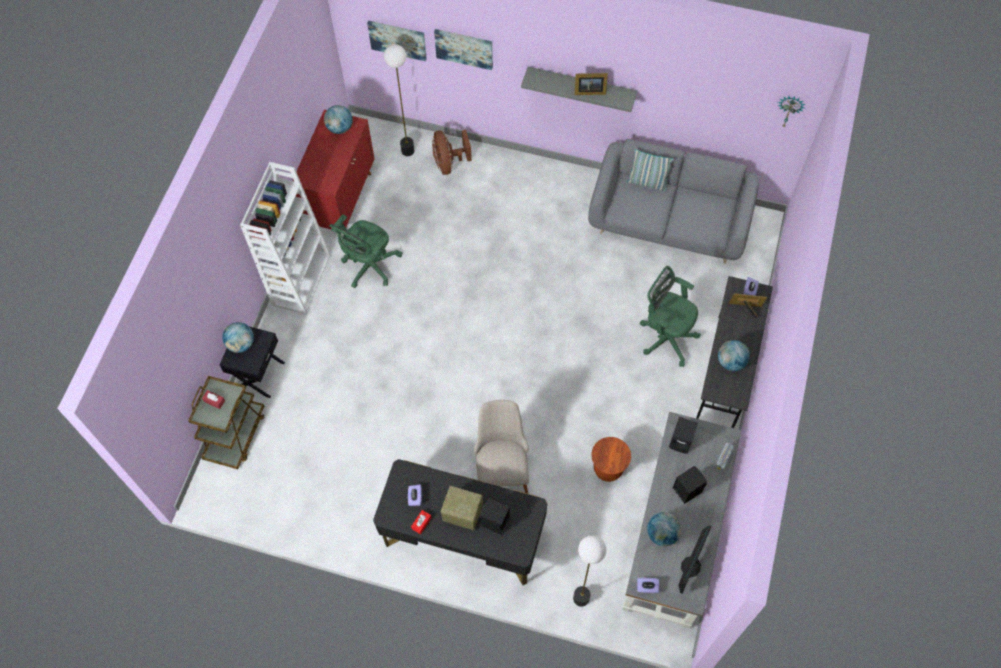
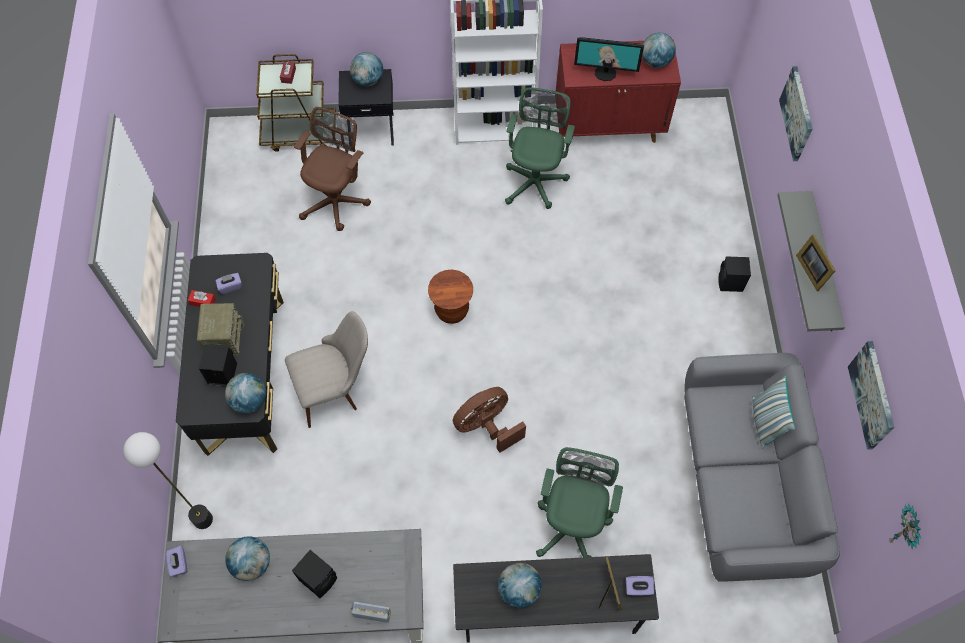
camera: 70 degrees right, 0 degrees up
(321, 422) = (337, 200): none -> brown office chair
(369, 267) = (535, 180): green office chair -> green office chair turned 90 degrees clockwise
(397, 39) = (777, 49): picture -> picture (872, 395)
(408, 150) = (703, 166): floor lamp -> none
(448, 163) = (707, 211): brown fan -> brown fan (486, 426)
(526, 506) = (249, 400): none -> globe
(608, 469) = (370, 504): brown stool -> brown stool (451, 311)
(681, 442) = (382, 555): black speaker -> black speaker (730, 283)
(690, 566) = (217, 609): monitor -> monitor (605, 73)

